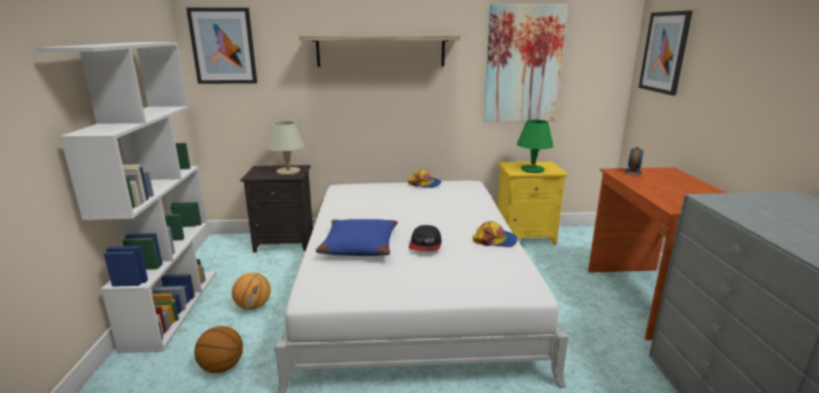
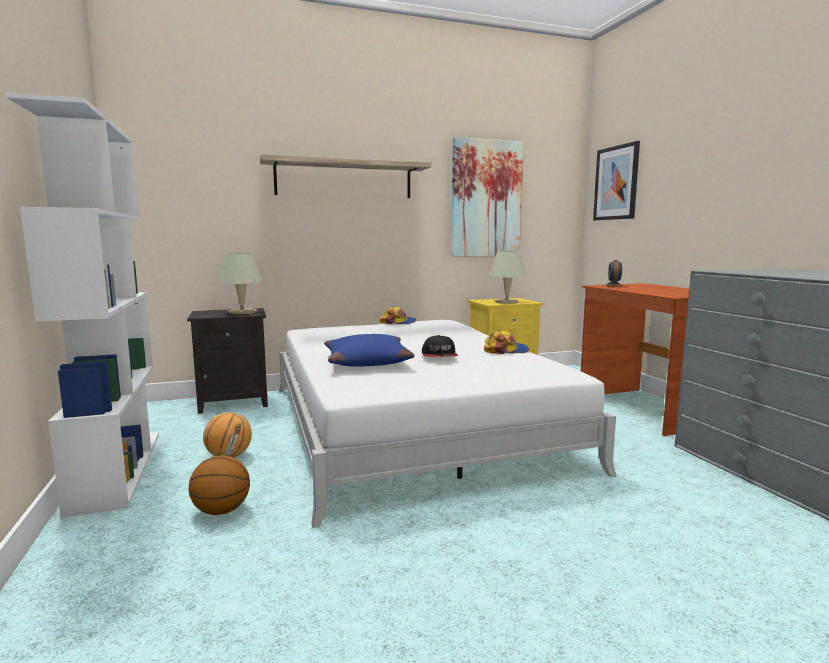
camera: 15 degrees left, 10 degrees down
(223, 46) = (162, 167): picture -> none
(532, 169) = (507, 302): green table lamp -> beige table lamp

